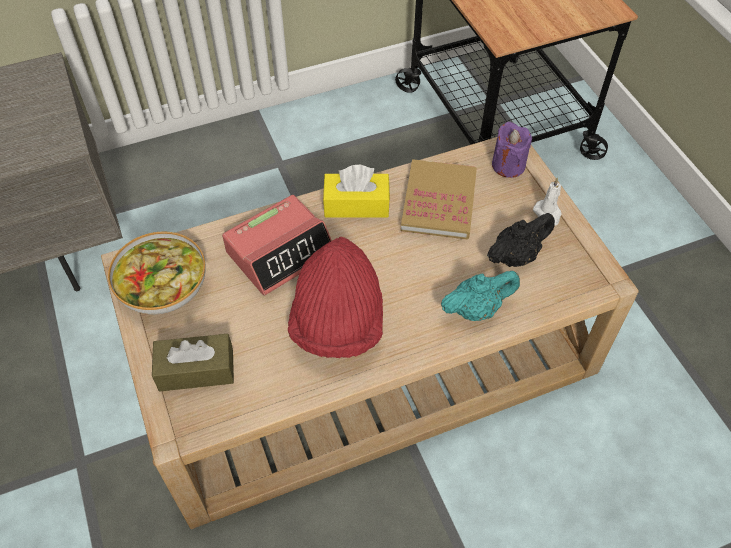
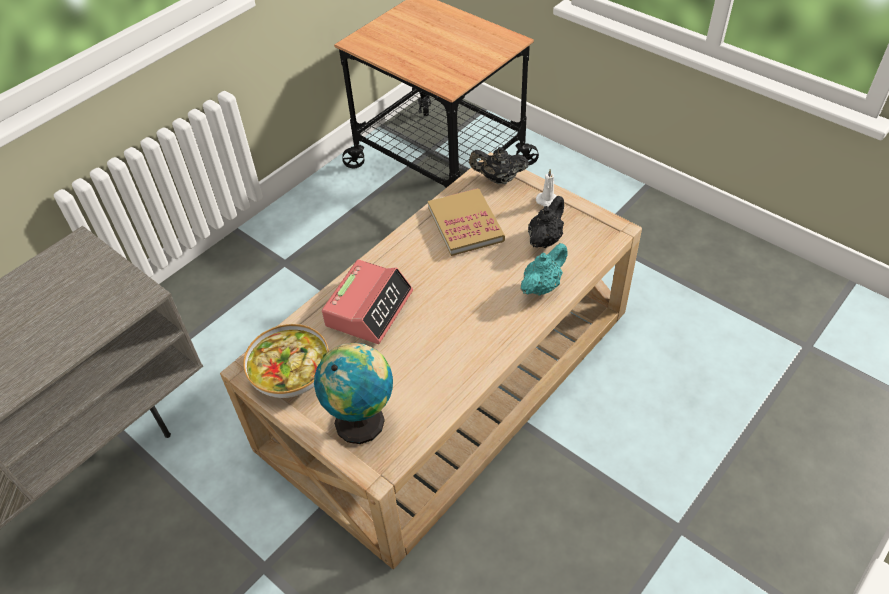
camera: 25 degrees left, 5 degrees down
(196, 370) = (362, 420): brown tissue box -> globe
(338, 323) = (448, 339): red hat -> none
(356, 204) = (404, 251): yellow tissue box -> none
(508, 165) = (498, 179): purple candle -> black teapot

